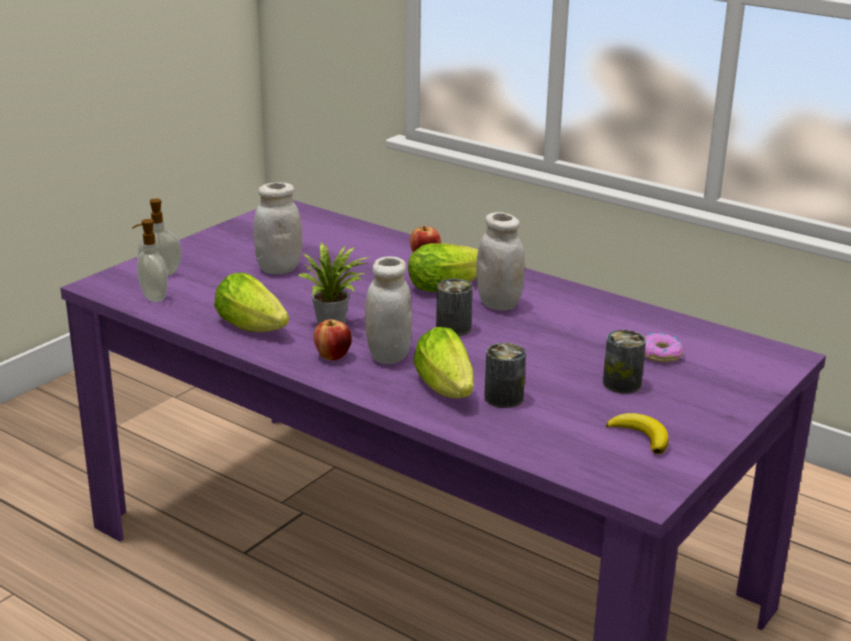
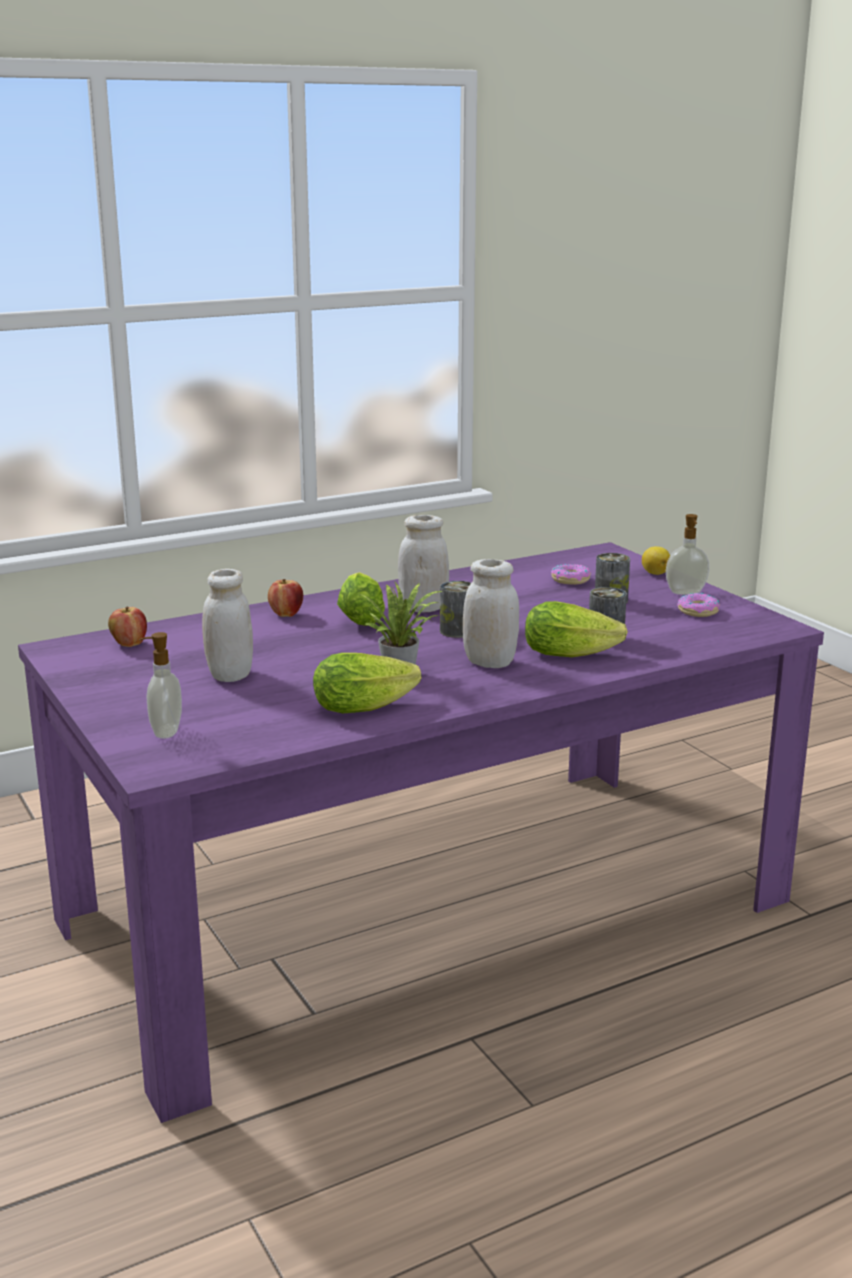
camera: 65 degrees left, 5 degrees down
(153, 297) = (230, 744): soap dispenser -> soap dispenser (686, 593)
(332, 356) = (471, 683): apple -> apple (129, 644)
(641, 436) = (698, 611): banana -> donut
(744, 395) = (655, 573): none -> lemon

